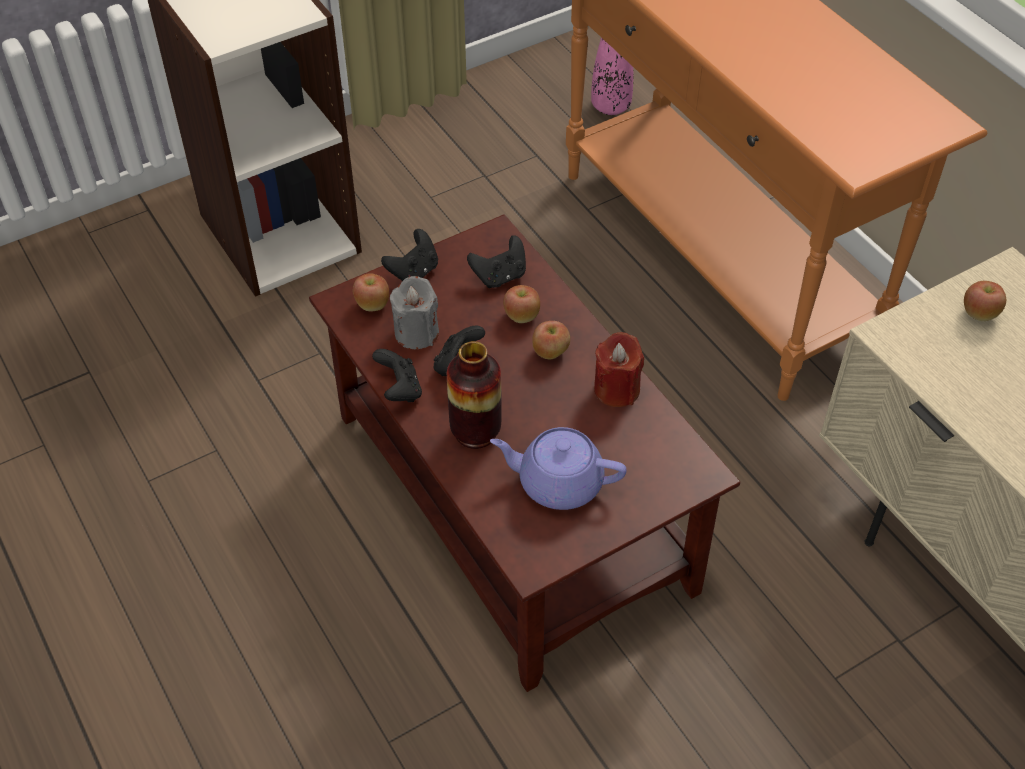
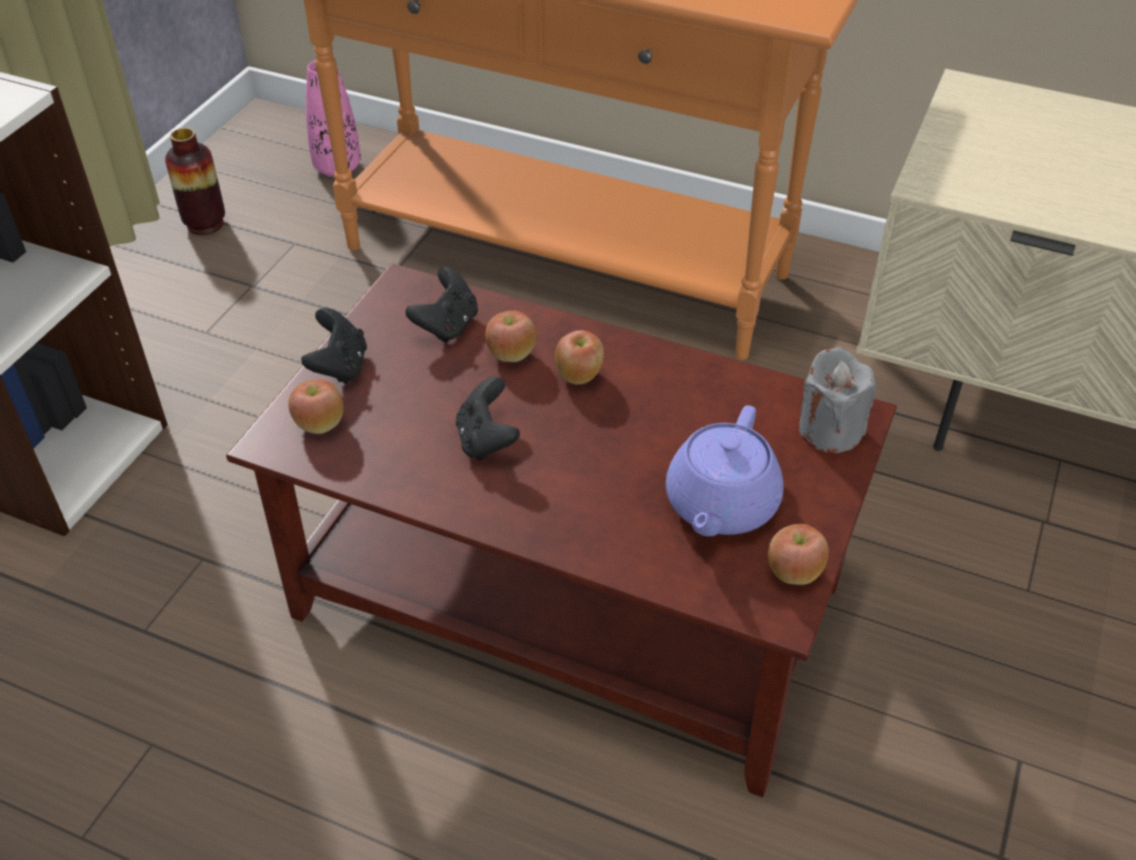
camera: 35 degrees left, 5 degrees down
(399, 390) = (442, 502): black game controller -> none
(416, 333) = (404, 429): grey candle -> grey candle (830, 430)
(475, 432) = (576, 501): vase -> vase (205, 224)
(558, 482) = (720, 505): purple teapot -> purple teapot turned 45 degrees counterclockwise
(616, 389) = (686, 378): red candle -> none
(979, 314) = (983, 132): apple -> apple (794, 573)

